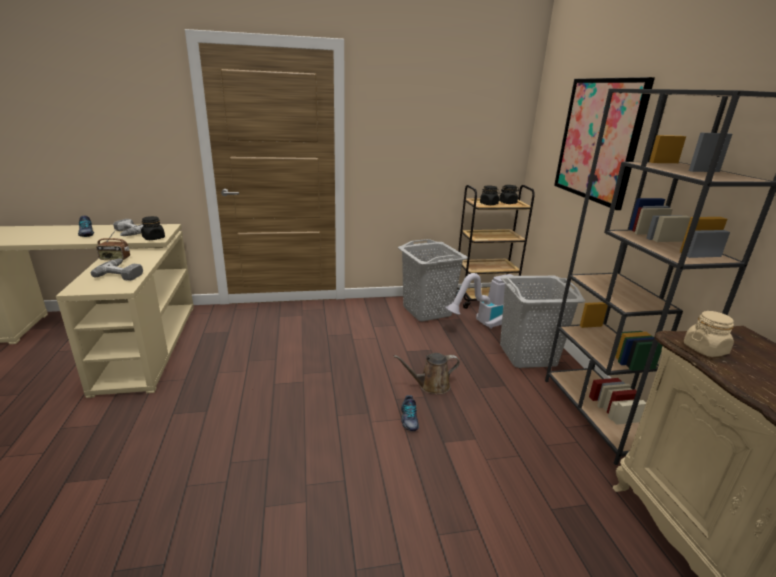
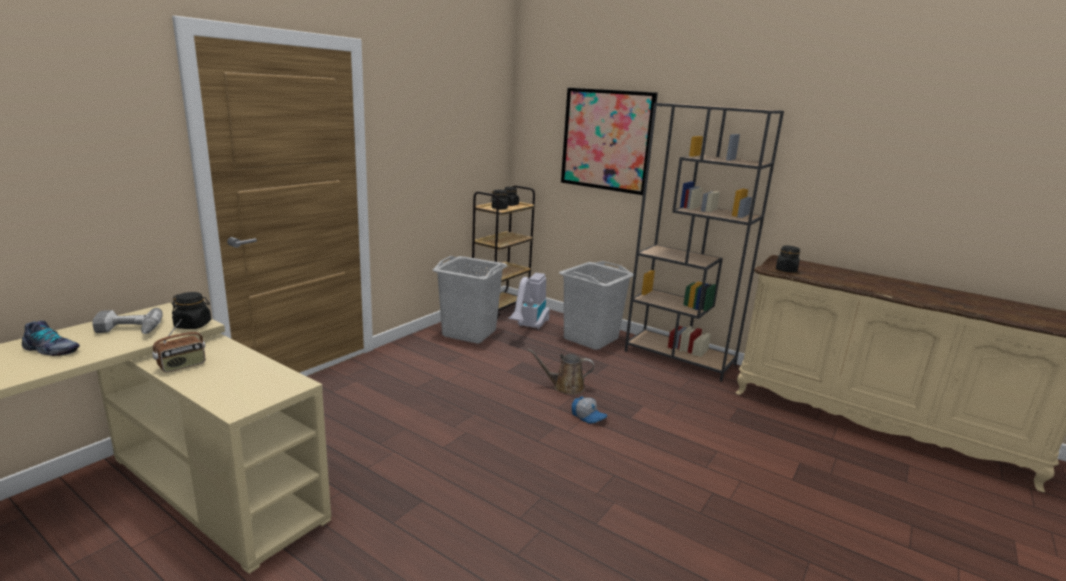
camera: 45 degrees left, 5 degrees down
(123, 273) = (247, 373): power drill -> none
(409, 419) = (588, 416): shoe -> cap
(431, 385) = (565, 387): brown watering can -> brown watering can turned 60 degrees clockwise
(705, 349) = (786, 270): beige jar -> black jar

